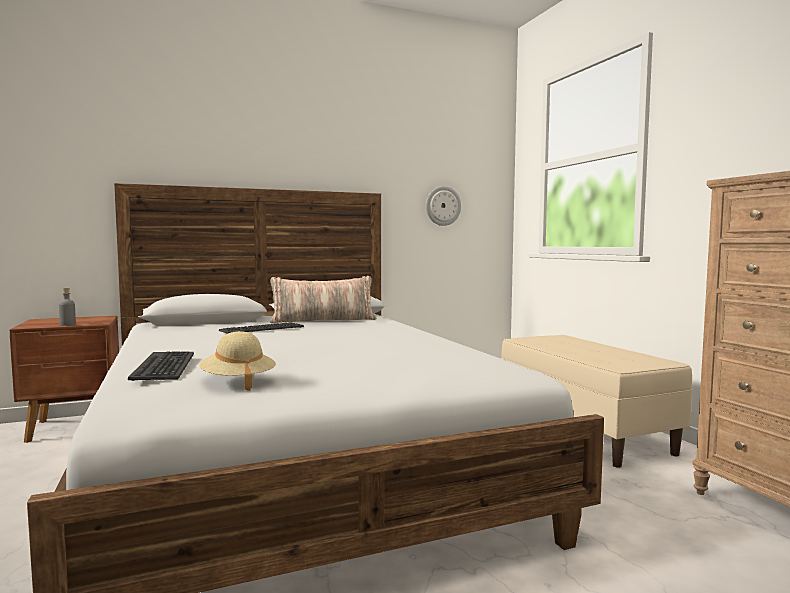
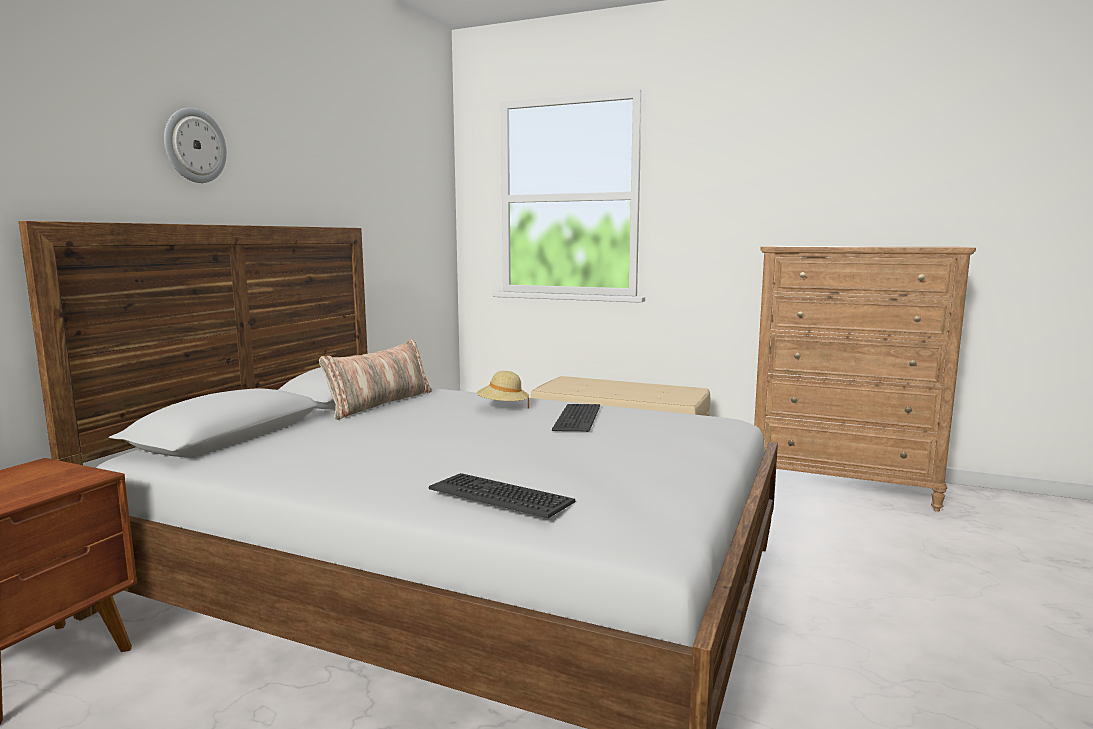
camera: 45 degrees left, 5 degrees up
(67, 324) = (41, 491): grey bottle -> none
(238, 382) = (616, 488): beige hat -> beige hat (503, 407)
(262, 329) = (364, 429): keyboard -> keyboard (576, 418)
(443, 206) = (405, 240): wall clock -> wall clock (194, 146)

